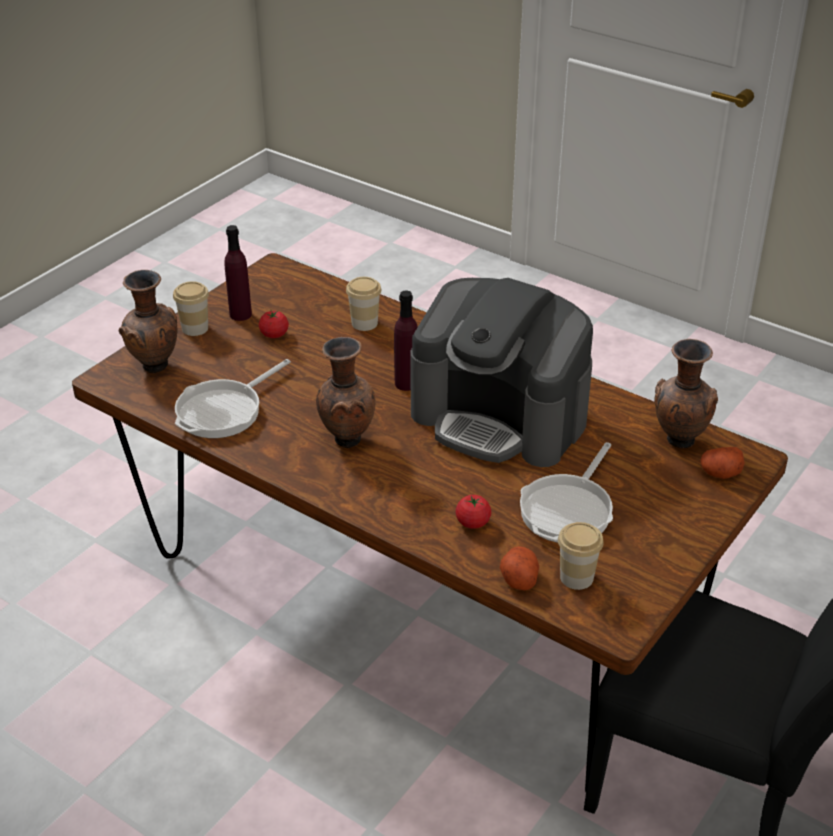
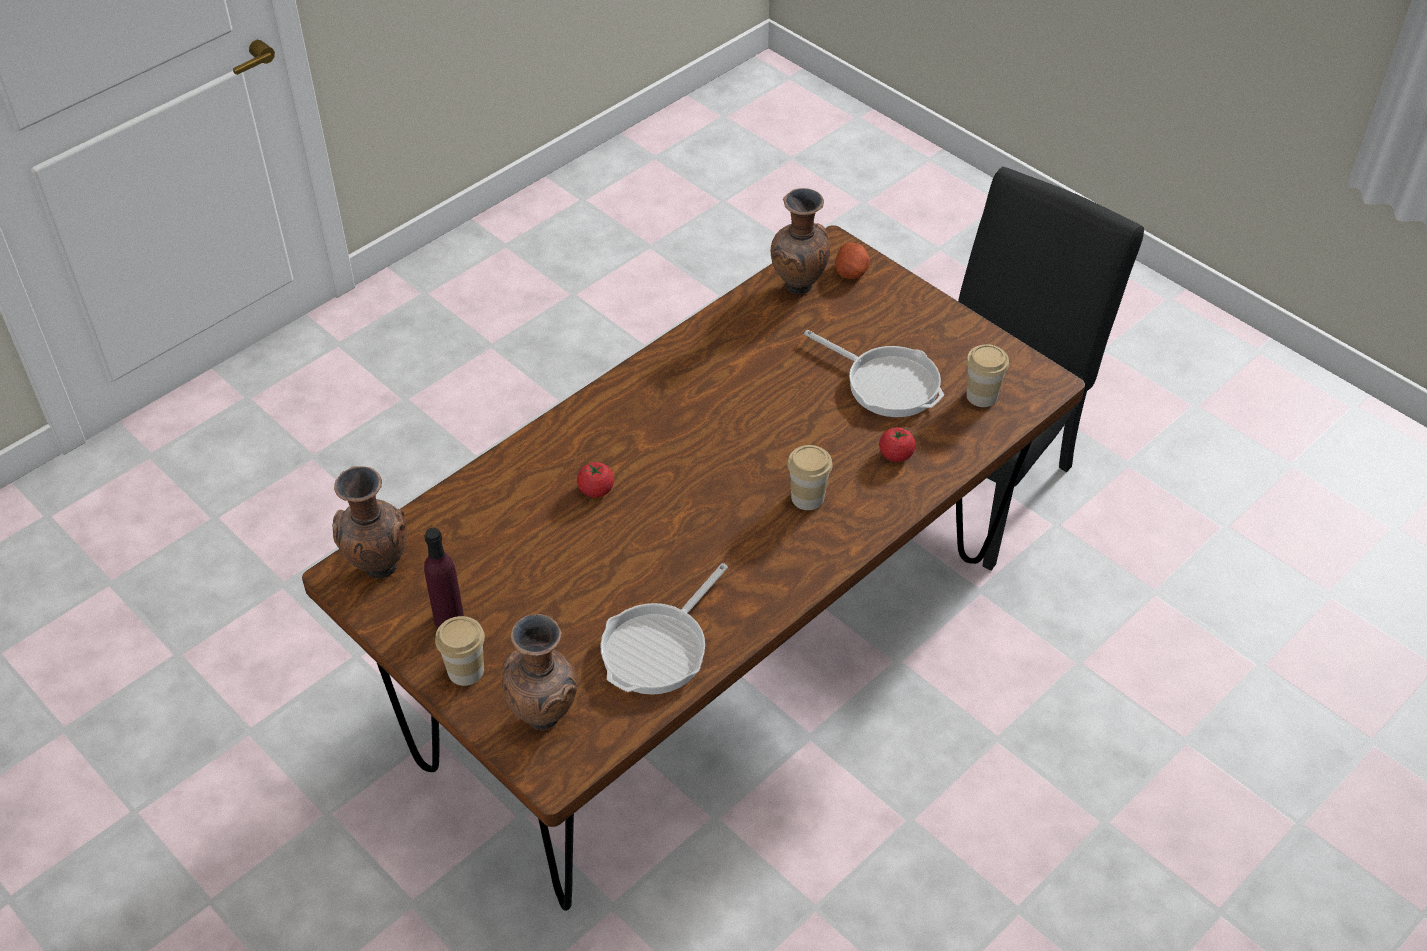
camera: 80 degrees left, 10 degrees up
(224, 410) = (659, 648): frying pan -> frying pan turned 75 degrees clockwise
(274, 334) = (508, 587): tomato -> tomato (596, 490)
(346, 439) = (740, 538): brown vase -> brown vase (378, 569)
(364, 323) = (513, 497): cup -> cup (807, 497)
(406, 383) = (649, 474): purple bottle -> none
(500, 417) = (730, 407): coffee machine -> none
(518, 577) = (978, 435): potato -> none

